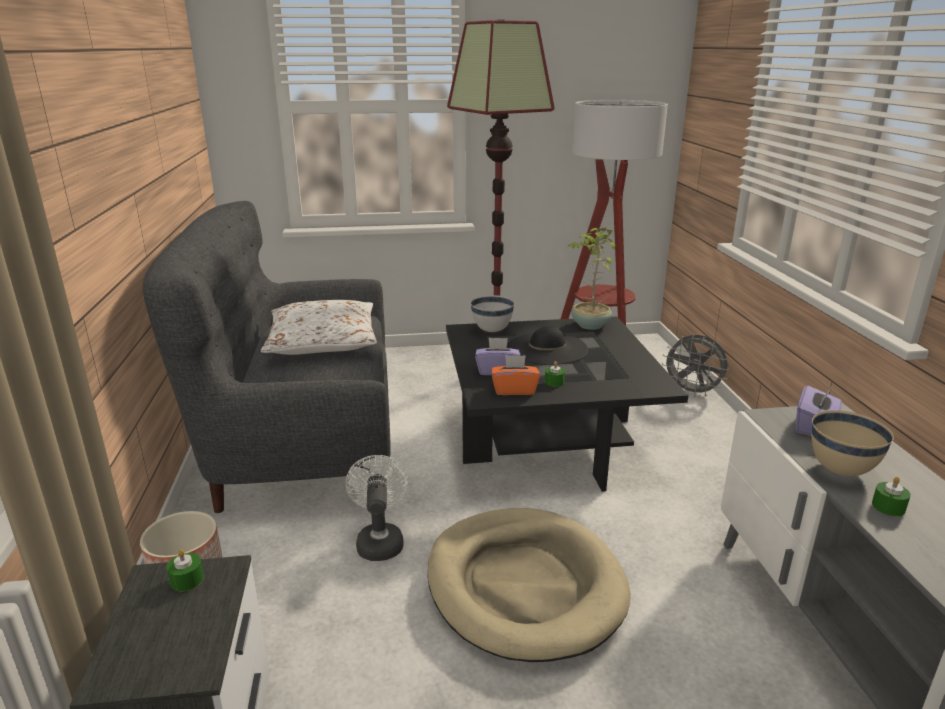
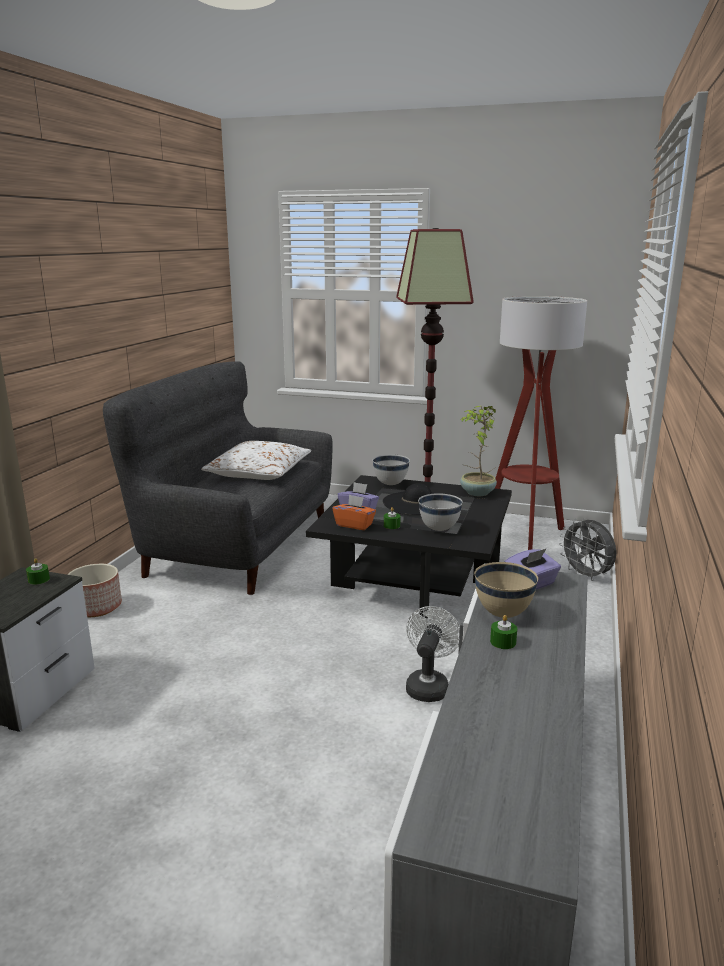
camera: 25 degrees right, 5 degrees down
(379, 540) = (226, 618): white fan -> white fan (428, 685)
(524, 586) = (295, 670): beige dog bed -> none
(606, 376) = (439, 529): none -> white bowl

